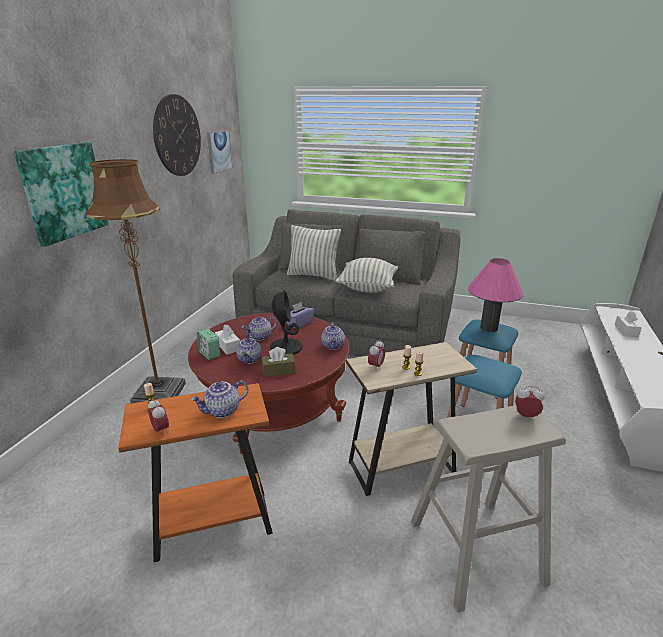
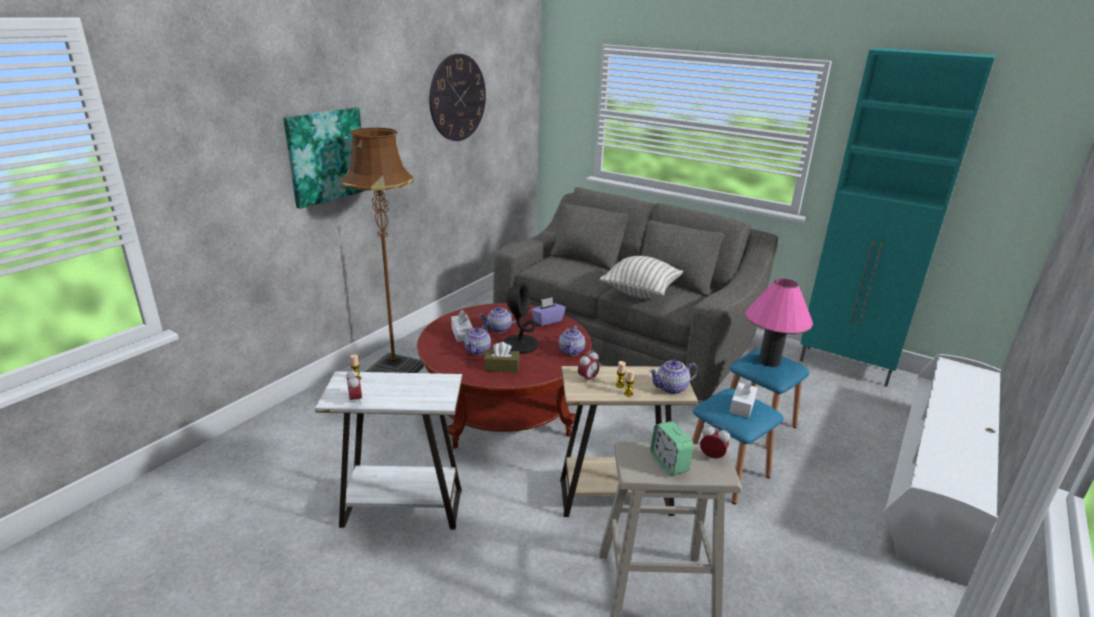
camera: 15 degrees right, 0 degrees up
(209, 354) = (440, 338): alarm clock -> alarm clock (669, 463)
(213, 525) = (402, 508): orange side table -> white side table
(219, 151) = (508, 113): picture -> none
(222, 411) = (416, 394): teapot -> teapot (671, 389)
(313, 275) = (585, 268): pillow -> none
(519, 325) = (846, 366): none -> turquoise cabinet
(626, 330) = (959, 395): white tissue box -> white tissue box (742, 406)

